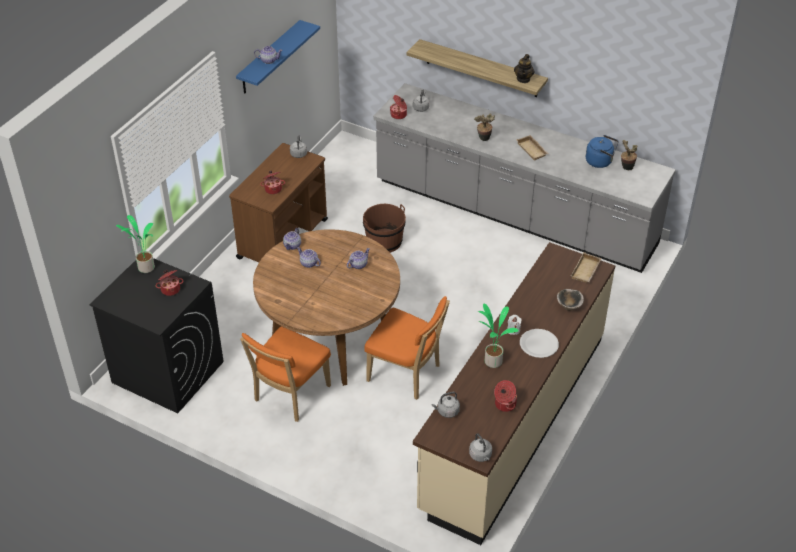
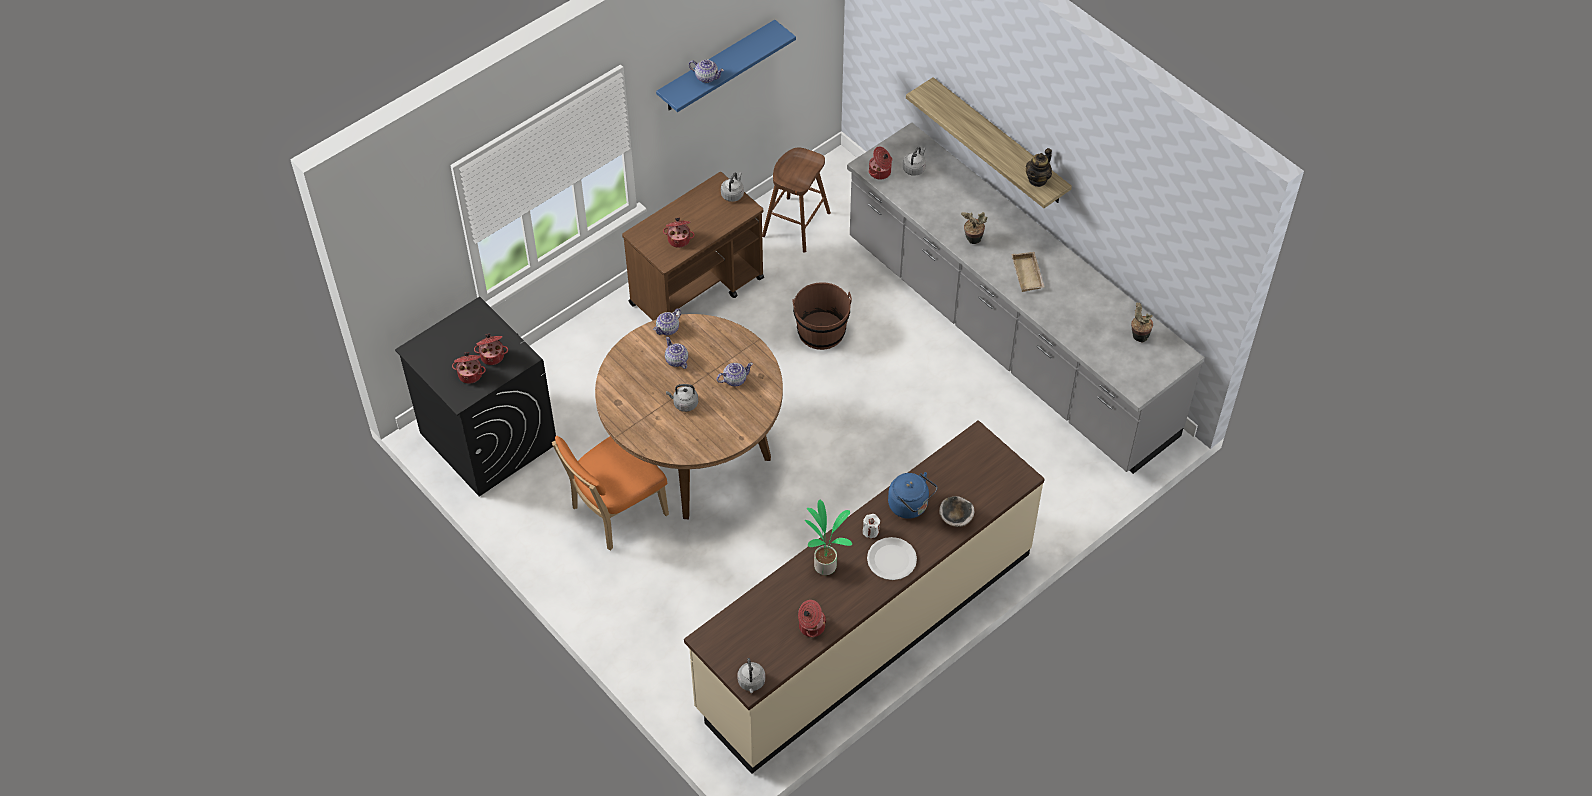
camera: 20 degrees right, 10 degrees up
(145, 268) = (475, 317): potted plant -> none
(158, 305) = (470, 374): none -> cooking pot
(334, 183) = (796, 225): none -> brown stool
(407, 374) = (765, 527): orange chair -> none
(447, 411) = (739, 614): grey kettle -> grey kettle (684, 403)
(586, 271) = (1003, 476): beige tray -> none
(600, 161) = (1109, 318): blue kettle -> blue kettle (910, 506)

